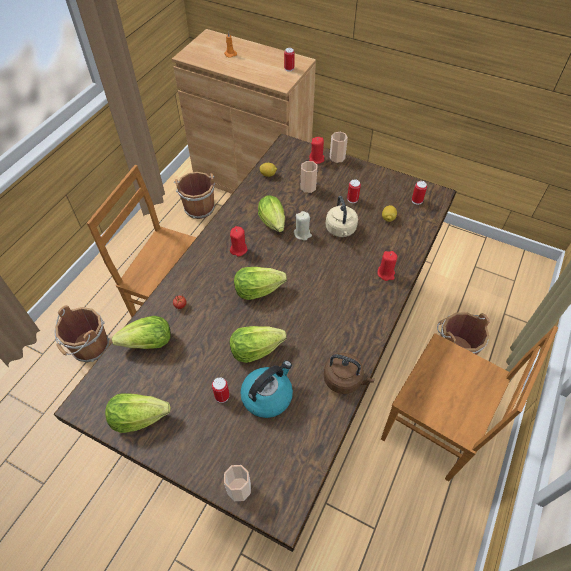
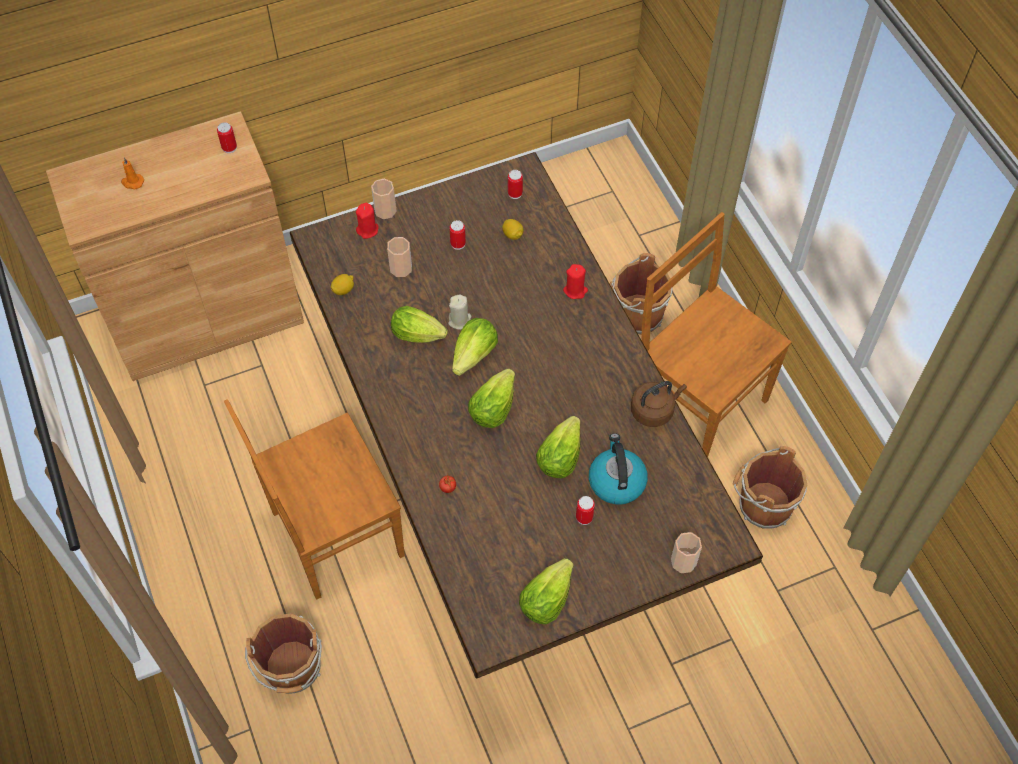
camera: 50 degrees left, 5 degrees up
(148, 343) = (468, 543): lettuce -> lettuce (474, 355)
(199, 207) = (189, 408): brown bucket -> brown bucket (762, 505)
(238, 249) = (424, 390): red candle -> none
(341, 230) = (488, 285): beige kettle -> none
(434, 428) = (697, 402): brown chair -> brown chair turned 120 degrees counterclockwise

